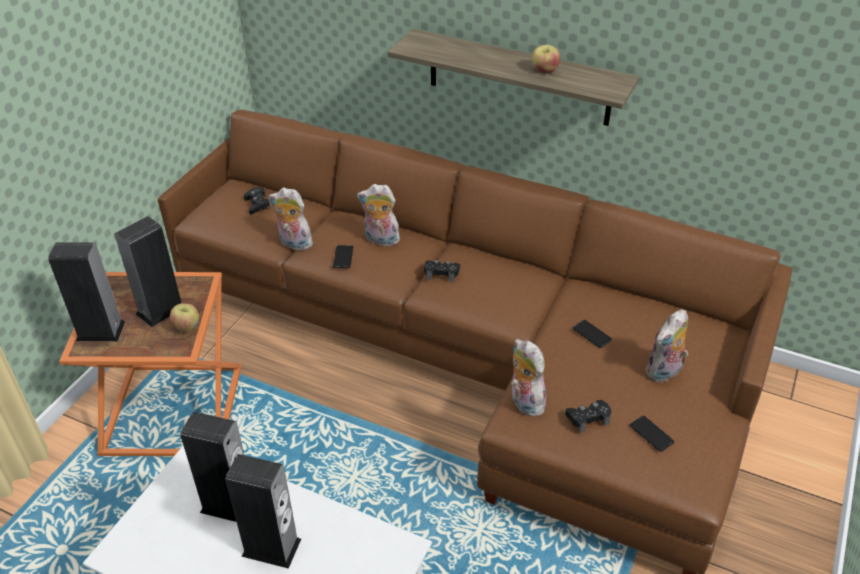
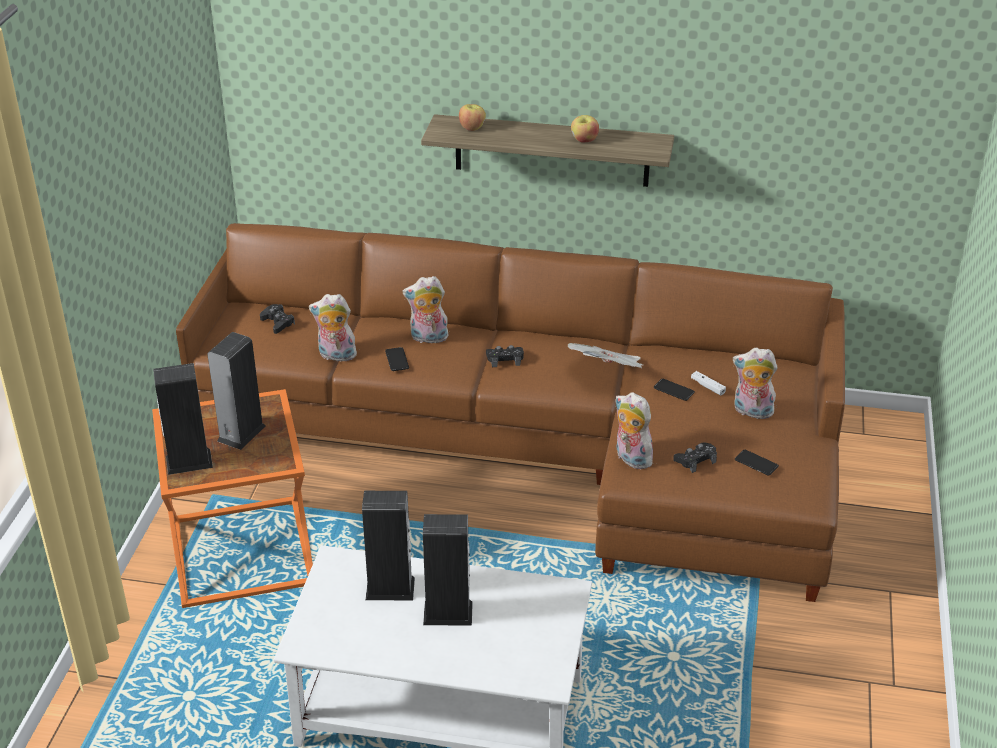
camera: 15 degrees left, 5 degrees down
(187, 327) = (278, 443): apple -> apple (472, 128)
(534, 303) = (608, 372): none -> newspaper
(627, 336) = (707, 386): none -> white game controller
(664, 373) = (751, 412): plush toy -> plush toy turned 75 degrees clockwise

